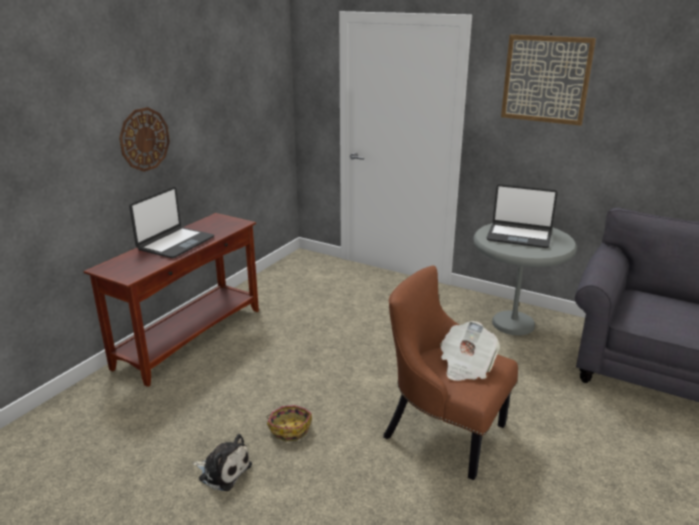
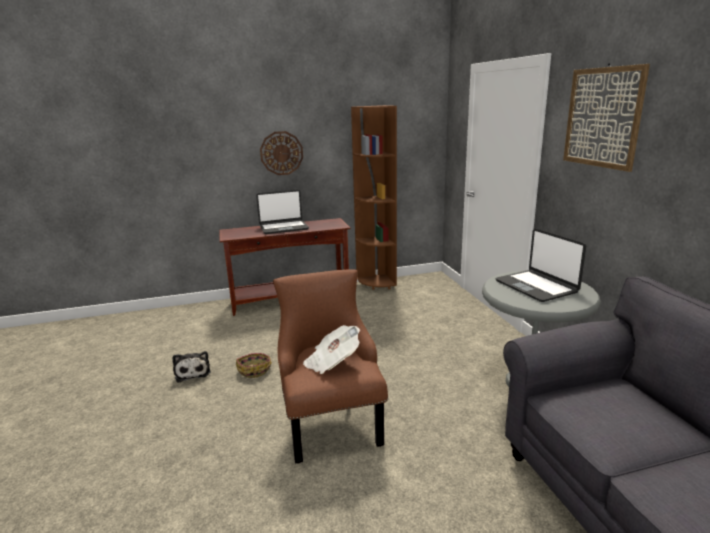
camera: 45 degrees right, 5 degrees down
(261, 285) = (377, 285): none -> brown bookcase

